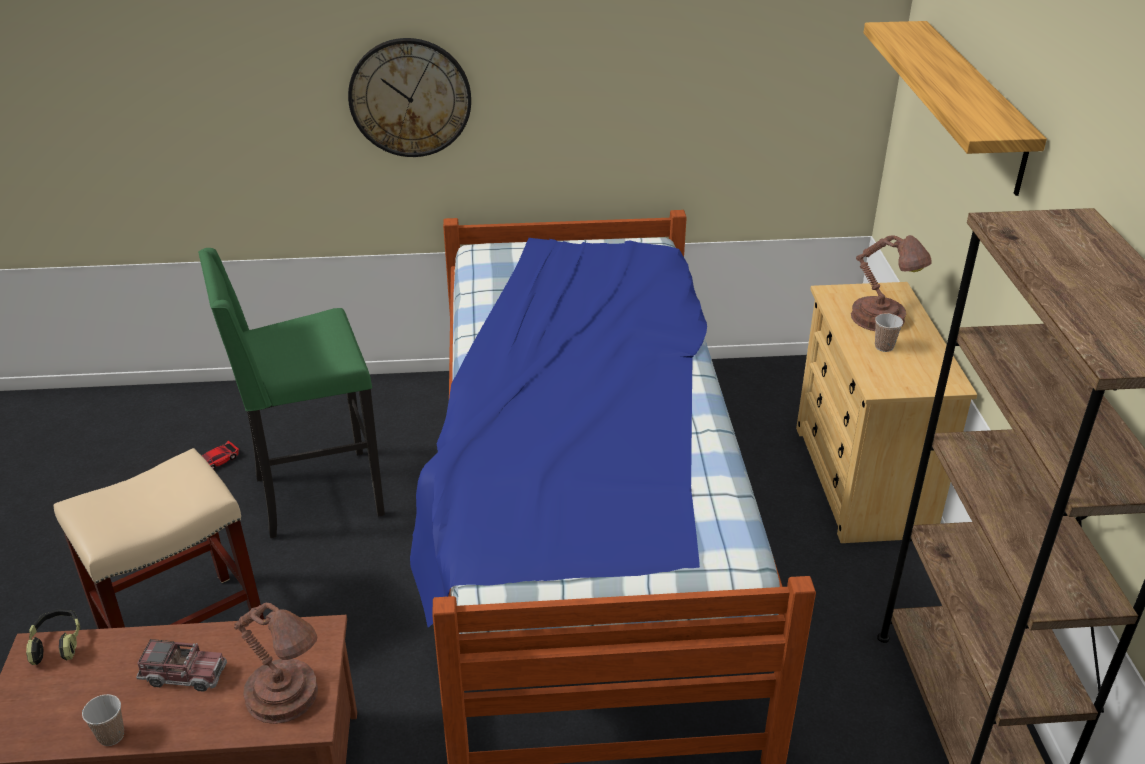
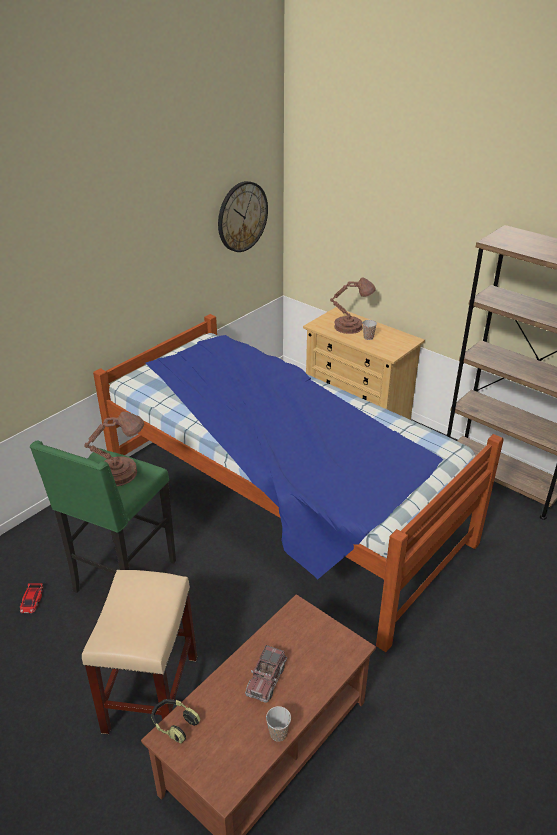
camera: 45 degrees left, 0 degrees up
(184, 674) = (266, 679): toy truck -> toy truck turned 150 degrees clockwise
(286, 697) = (329, 647): brown table lamp -> brown table lamp (121, 473)
(410, 97) = (61, 299): wall clock -> wall clock (242, 216)
(973, 105) = (370, 203): shelf -> none

